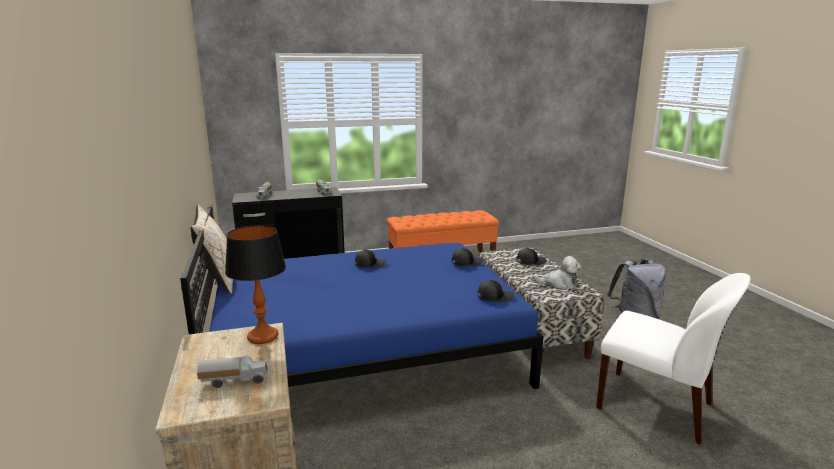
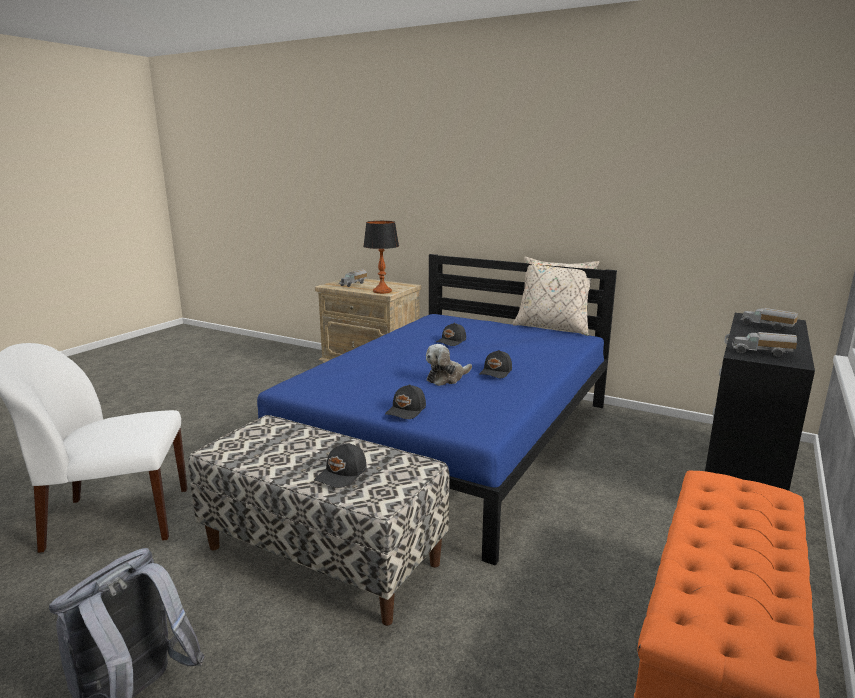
camera: 135 degrees right, 0 degrees up
(494, 297) = (312, 385): black cap -> black cap (451, 341)
(559, 284) = (261, 448): plush toy -> plush toy (446, 378)

